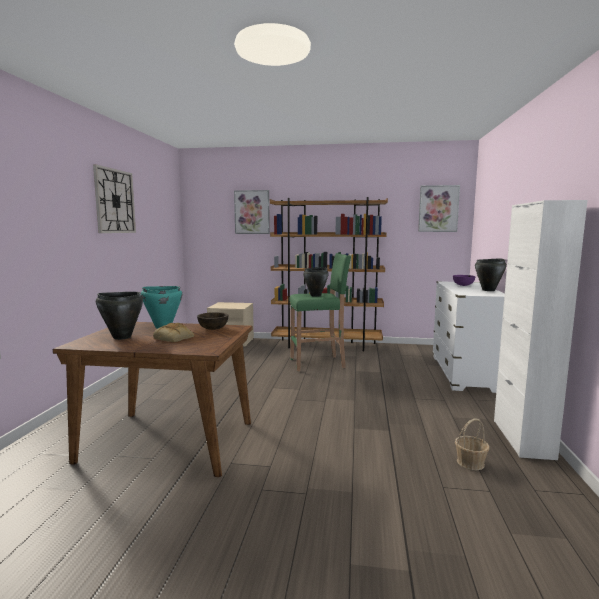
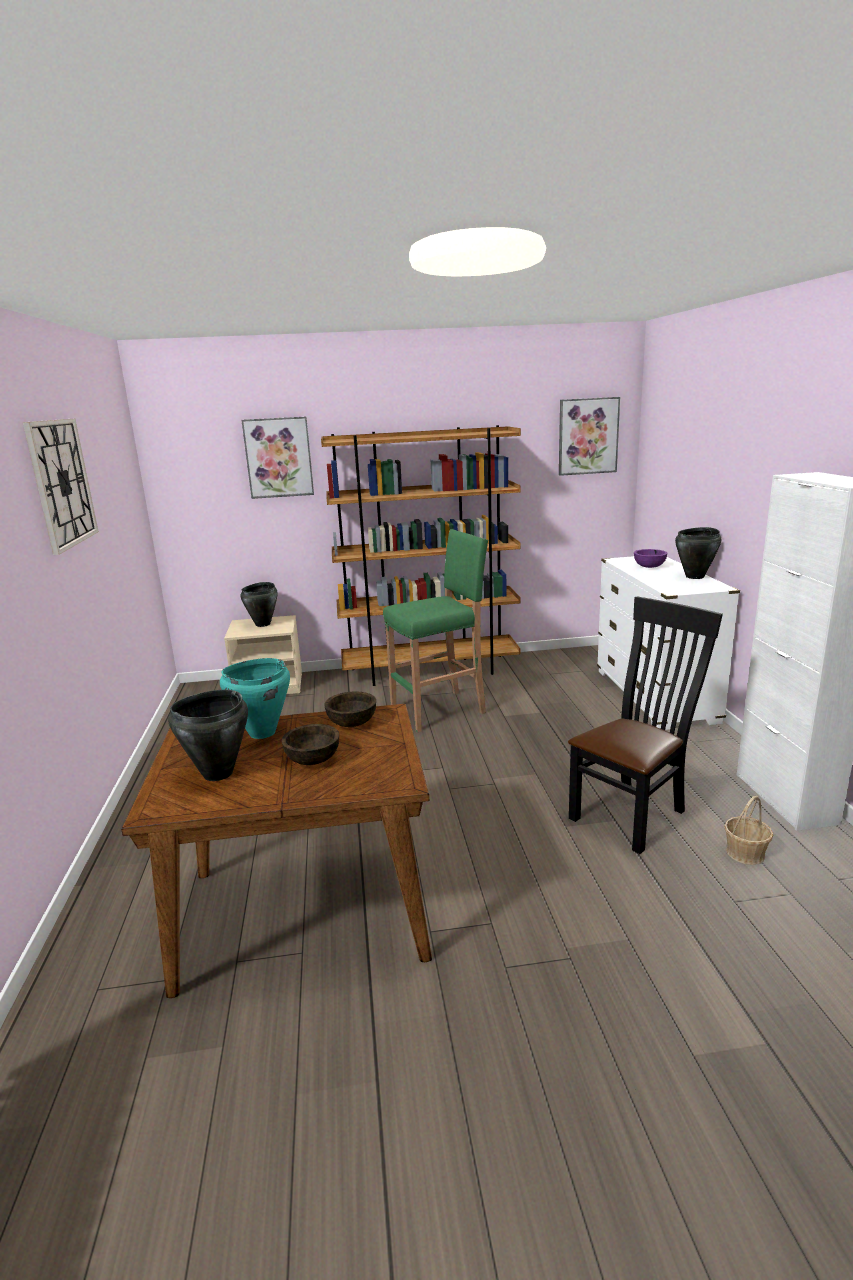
camera: 15 degrees left, 10 degrees up
(175, 338) = (313, 759): bread -> brown bowl
(316, 295) = (430, 606): black cooking pot -> black cooking pot (263, 624)
(404, 429) = (633, 813): none -> black chair

